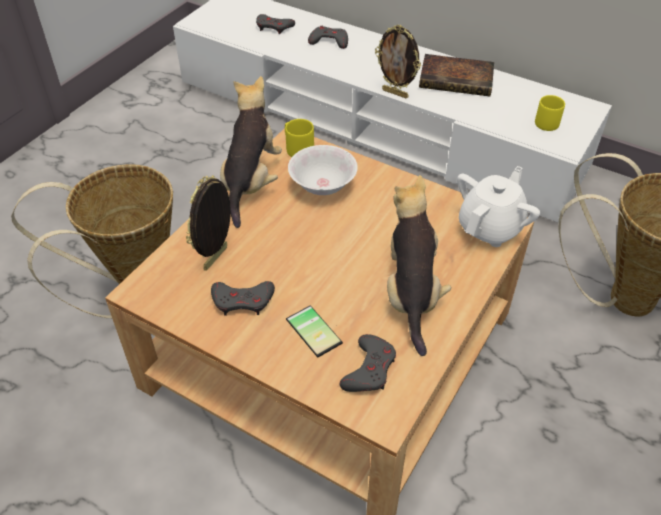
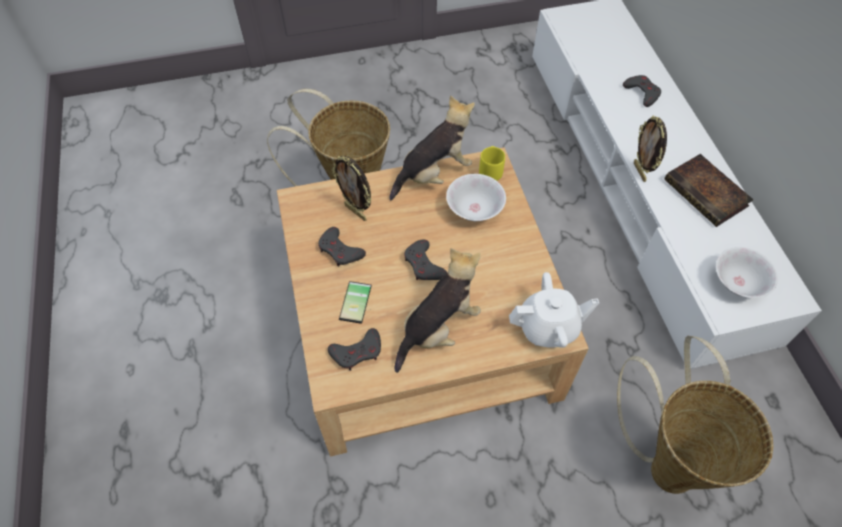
camera: 45 degrees right, 10 degrees up
(217, 259) = (356, 212): picture frame -> picture frame turned 120 degrees counterclockwise
(274, 27) = (613, 54): grey game controller -> grey game controller (424, 265)
(547, 122) = (737, 283): yellow mug -> white bowl

